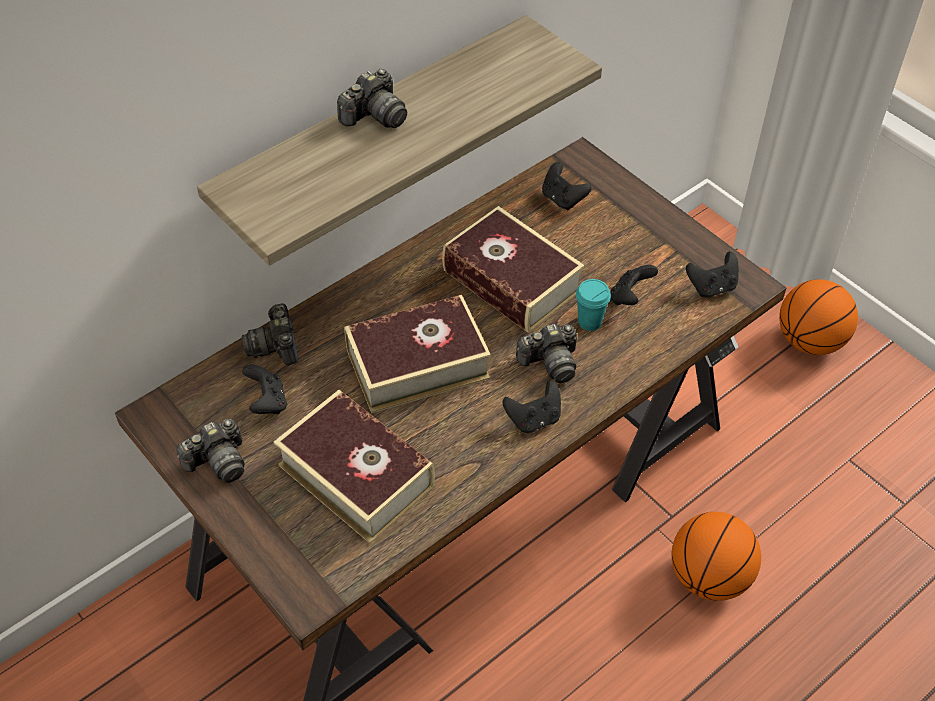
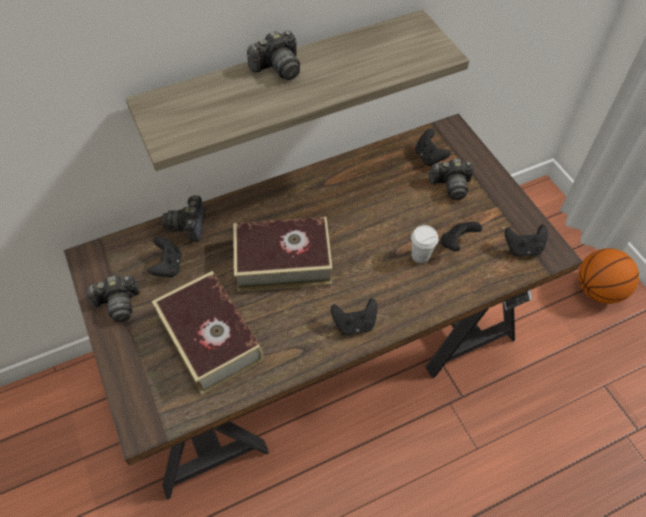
camera: 15 degrees right, 5 degrees up
(511, 281) = (372, 212): book -> none
(550, 363) = (380, 282): camera -> camera (451, 185)
(590, 322) = (420, 256): turquoise cup -> white cup
(709, 577) = (477, 449): basketball -> none

